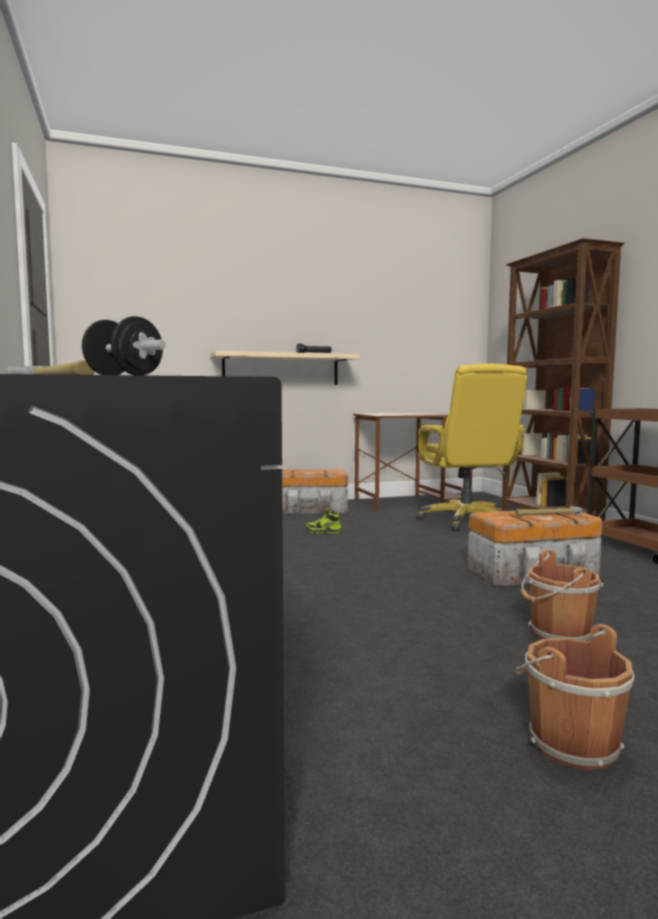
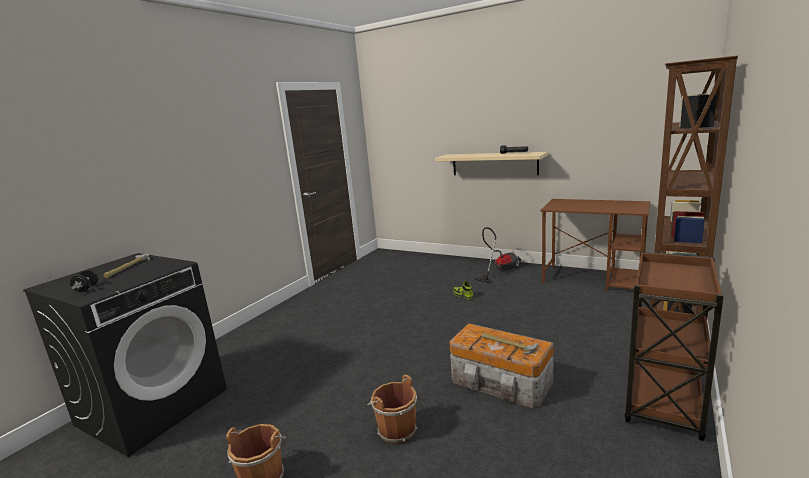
camera: 50 degrees right, 10 degrees up
(310, 509) = (500, 270): storage box -> vacuum cleaner
(466, 520) = (584, 313): yellow office chair -> none

